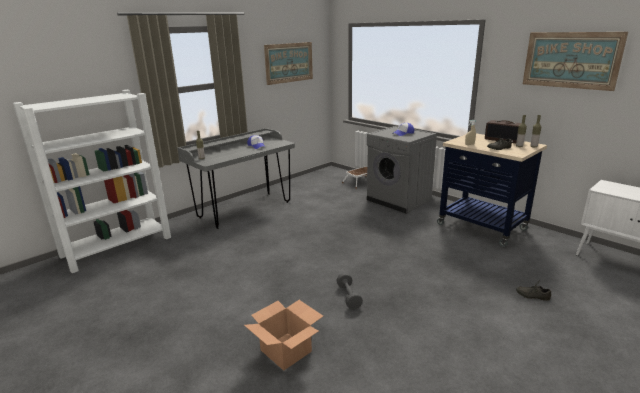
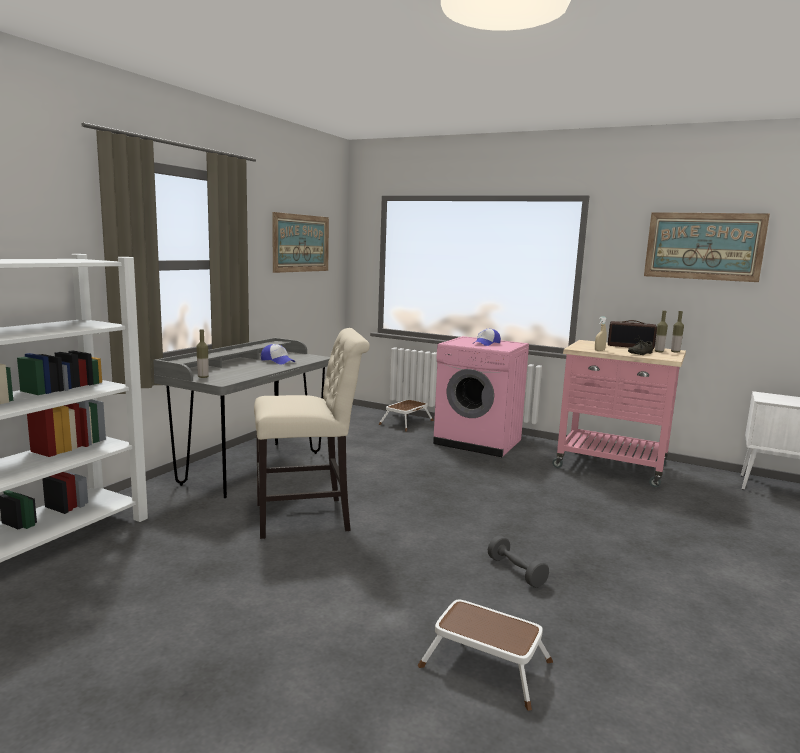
camera: 20 degrees left, 10 degrees down
(253, 246) = (309, 518): none -> beige stool
(285, 351) = (486, 663): cardboard box -> brown step ladder
(398, 201) = (477, 442): grey washing machine -> pink washing machine
(482, 227) = (611, 467): blue cart -> pink cart
(532, 295) = (739, 540): grey shoe -> none

